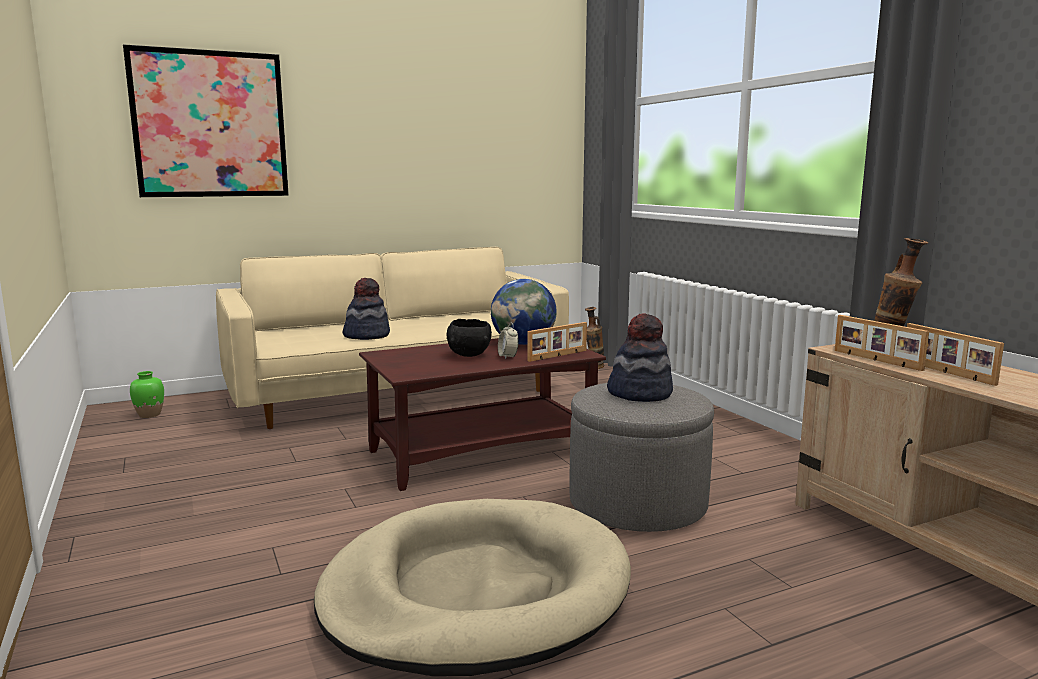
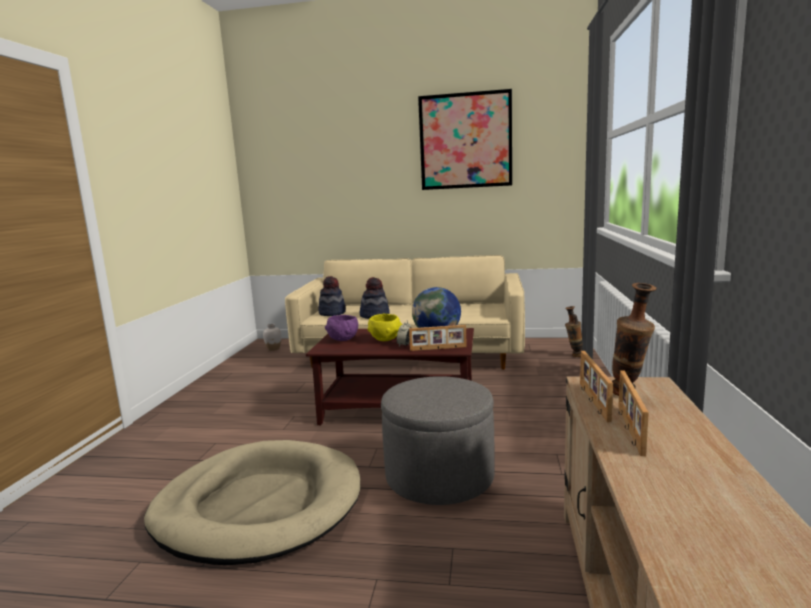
camera: 35 degrees right, 0 degrees up
(149, 415) = (273, 349): green vase -> white vase
(210, 124) = (317, 178): picture -> picture (465, 141)
(410, 361) = (343, 340): none -> purple bowl
(469, 355) = (384, 340): black bowl -> yellow bowl
(640, 393) = (437, 390): hat -> hat (332, 313)

